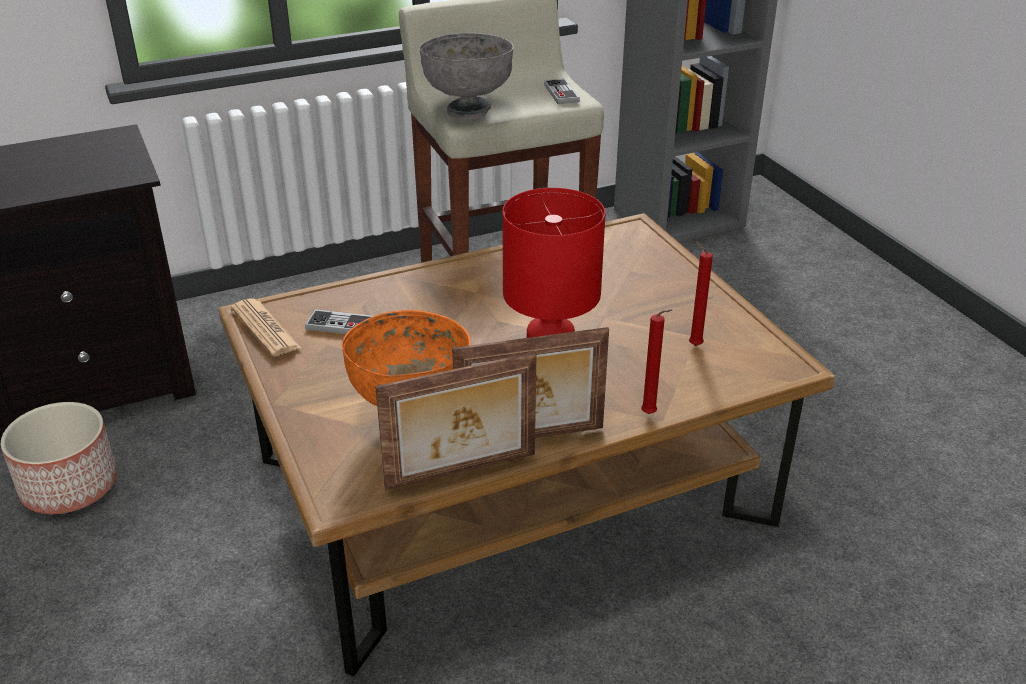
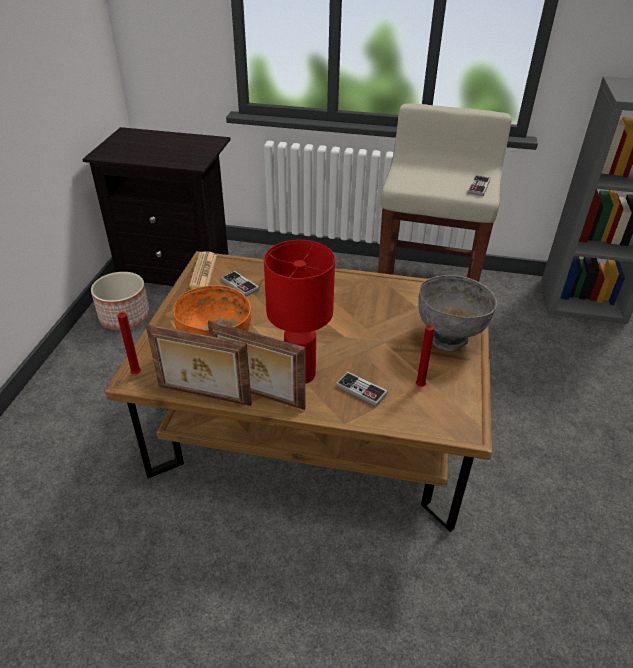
camera: 35 degrees right, 5 degrees up
(468, 110) = (406, 181): grey bowl -> grey bowl (449, 339)
(639, 378) = (361, 390): none -> game controller
(651, 414) = (341, 416): red candle -> red candle (136, 375)

